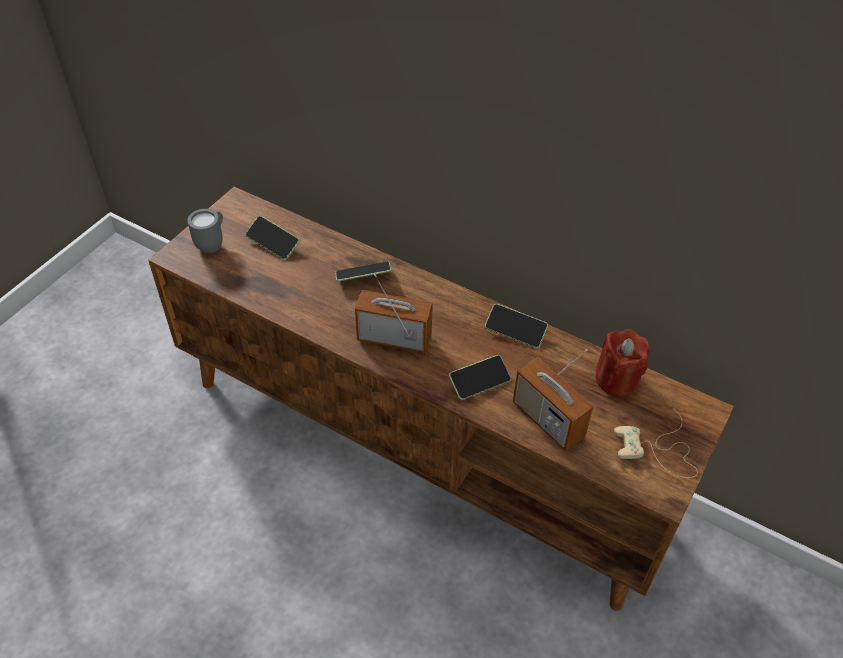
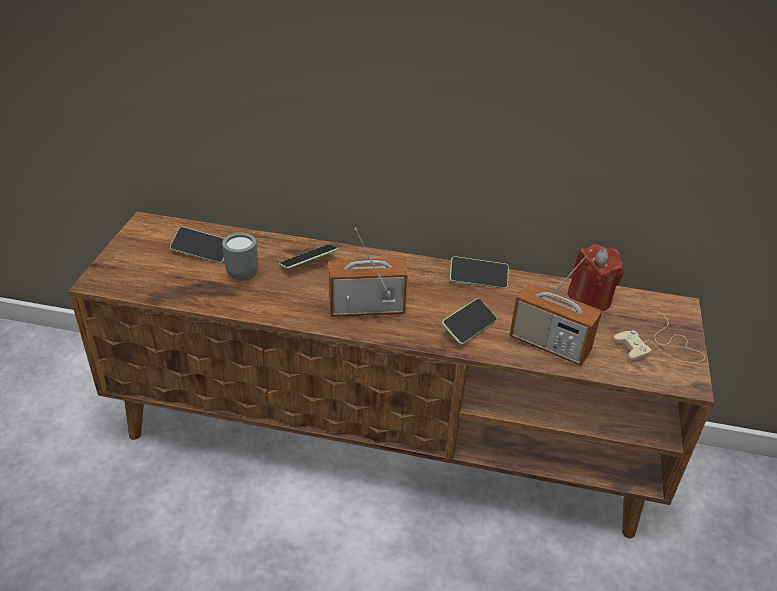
camera: 20 degrees left, 10 degrees down
(212, 244) = (136, 264): grey mug -> grey mug (244, 273)

